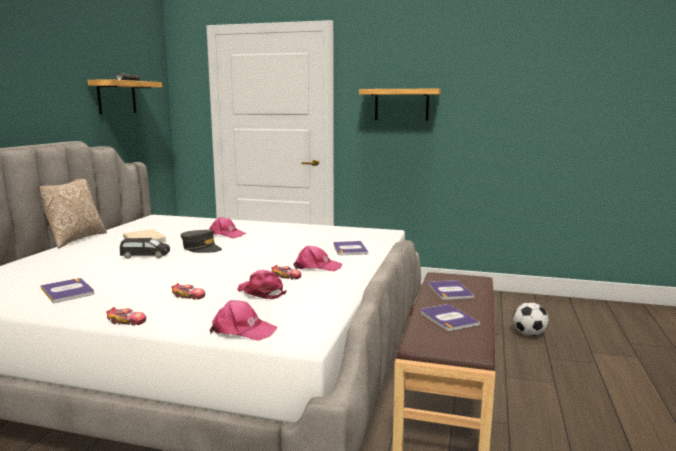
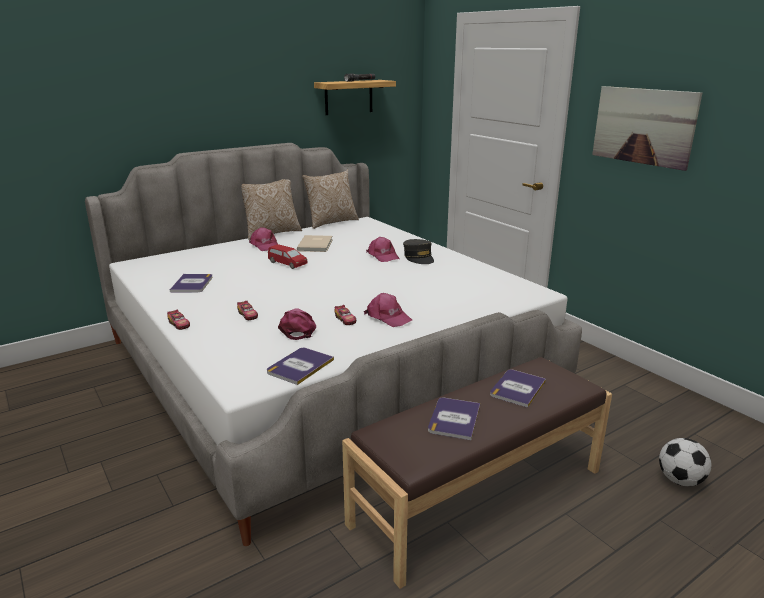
camera: 40 degrees right, 10 degrees up
(124, 223) = (331, 222): none -> pillow
(145, 256) = (287, 263): black toy car -> red toy car
(201, 248) = (337, 267): grey cap -> grey cap (419, 258)
(242, 330) = (224, 361): pink cap -> pink cap (265, 245)
(350, 249) = (458, 305): book -> book (300, 366)
(401, 104) = (643, 126): shelf -> picture

